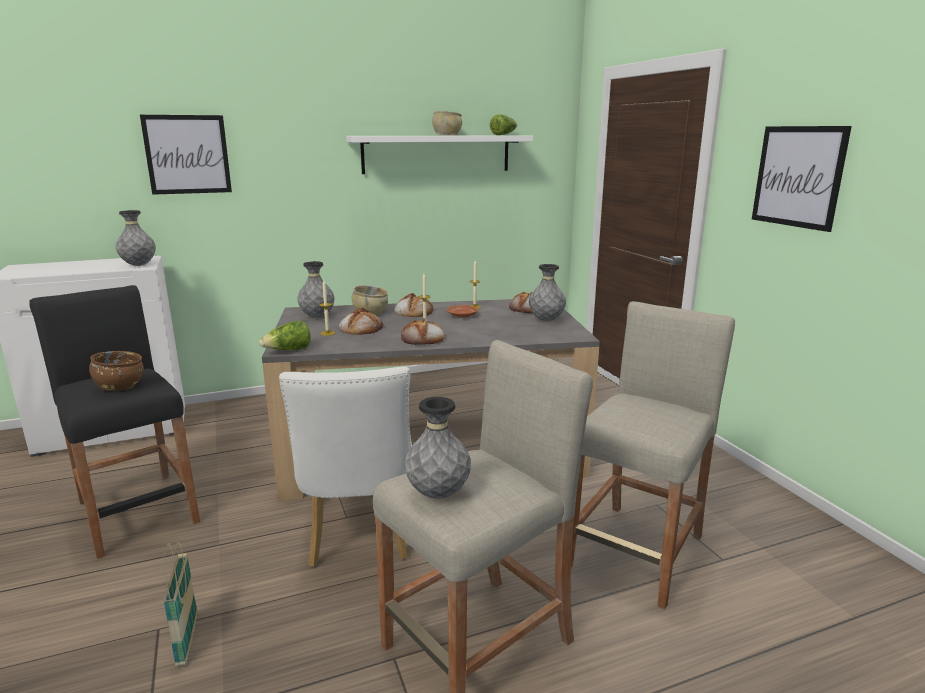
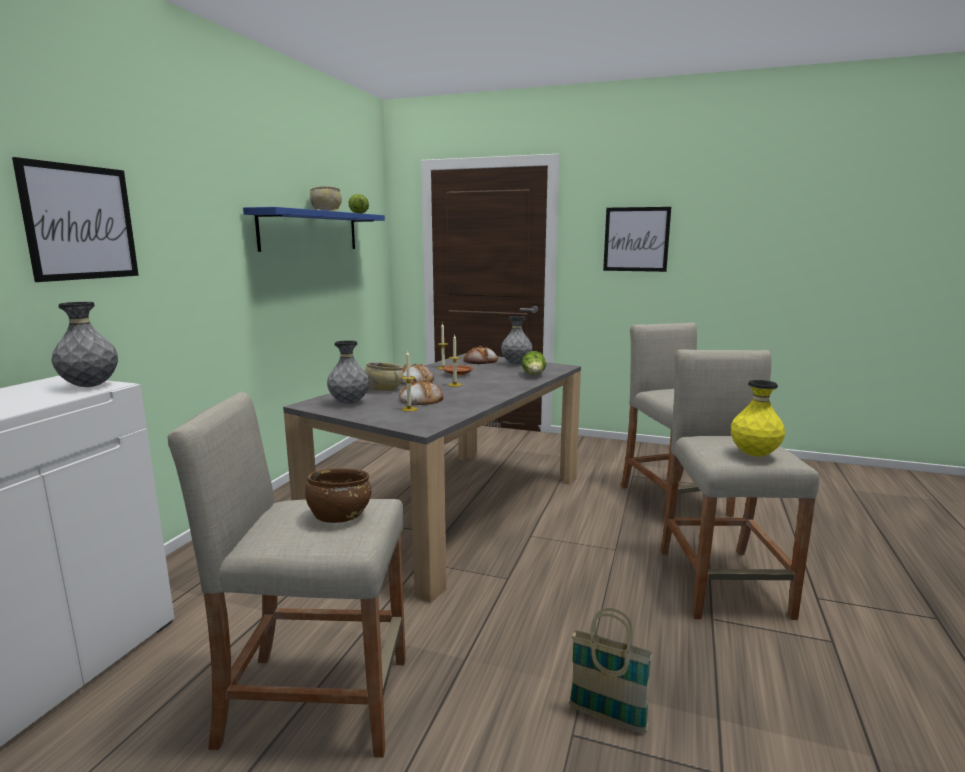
camera: 50 degrees left, 5 degrees down
(137, 511) = (316, 701): black stool -> beige stool
(288, 351) = (430, 427): lettuce -> lettuce (534, 375)
(359, 537) = (545, 582): white chair -> none
(423, 338) = (490, 391): bread -> none
(437, 154) = (310, 231): white shelf -> blue shelf
(438, 494) = (754, 455): grey vase -> yellow vase

